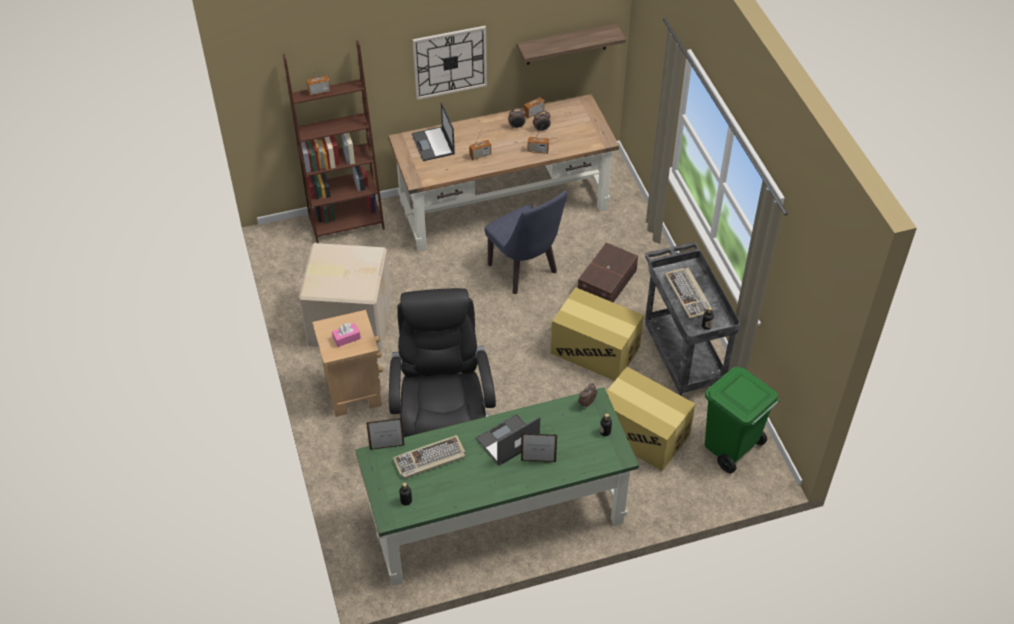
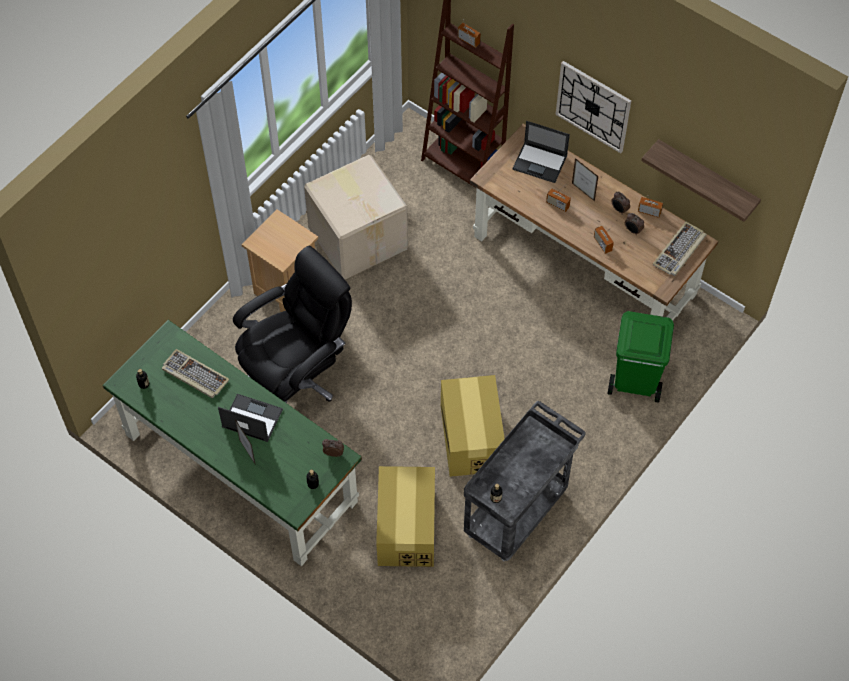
camera: 55 degrees right, 10 degrees up
(346, 338) = (277, 243): pink tissue box -> none
(387, 447) = (185, 339): picture frame -> picture frame (583, 192)
(433, 144) = (540, 162): laptop -> laptop turned 105 degrees counterclockwise
(525, 272) = (518, 331): blue chair -> none
(608, 282) = (561, 402): brown storage box -> none
(688, 294) = (523, 463): keyboard -> keyboard (679, 251)
(730, 448) = (444, 608): green trash can -> green trash can (634, 382)

